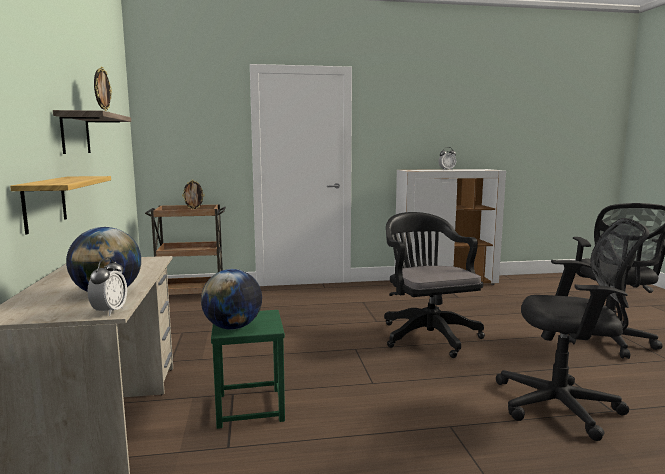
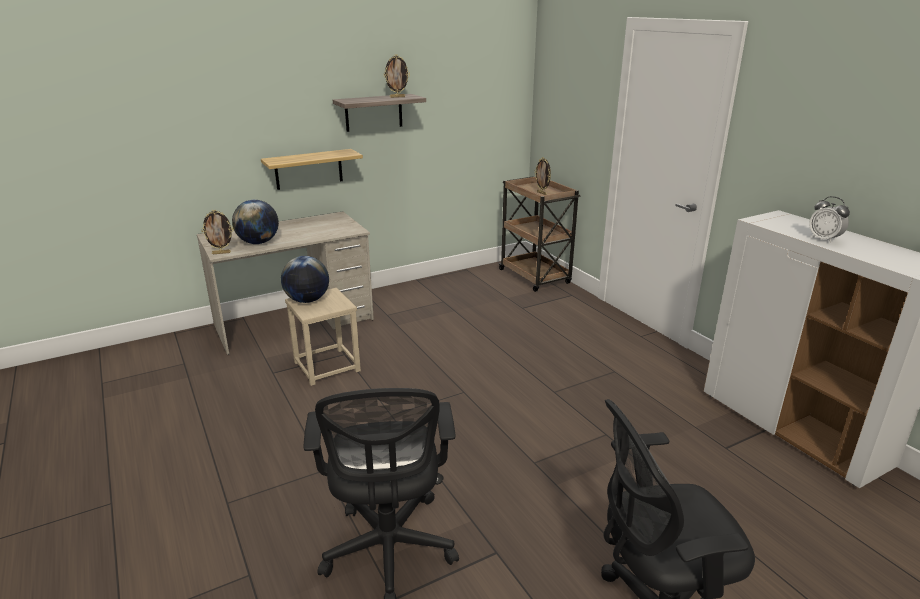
camera: 70 degrees right, 15 degrees up
(109, 311) = (221, 253): alarm clock -> picture frame
(251, 407) = (327, 367): green stool -> beige stool
(427, 335) = (538, 434): black office chair -> none

